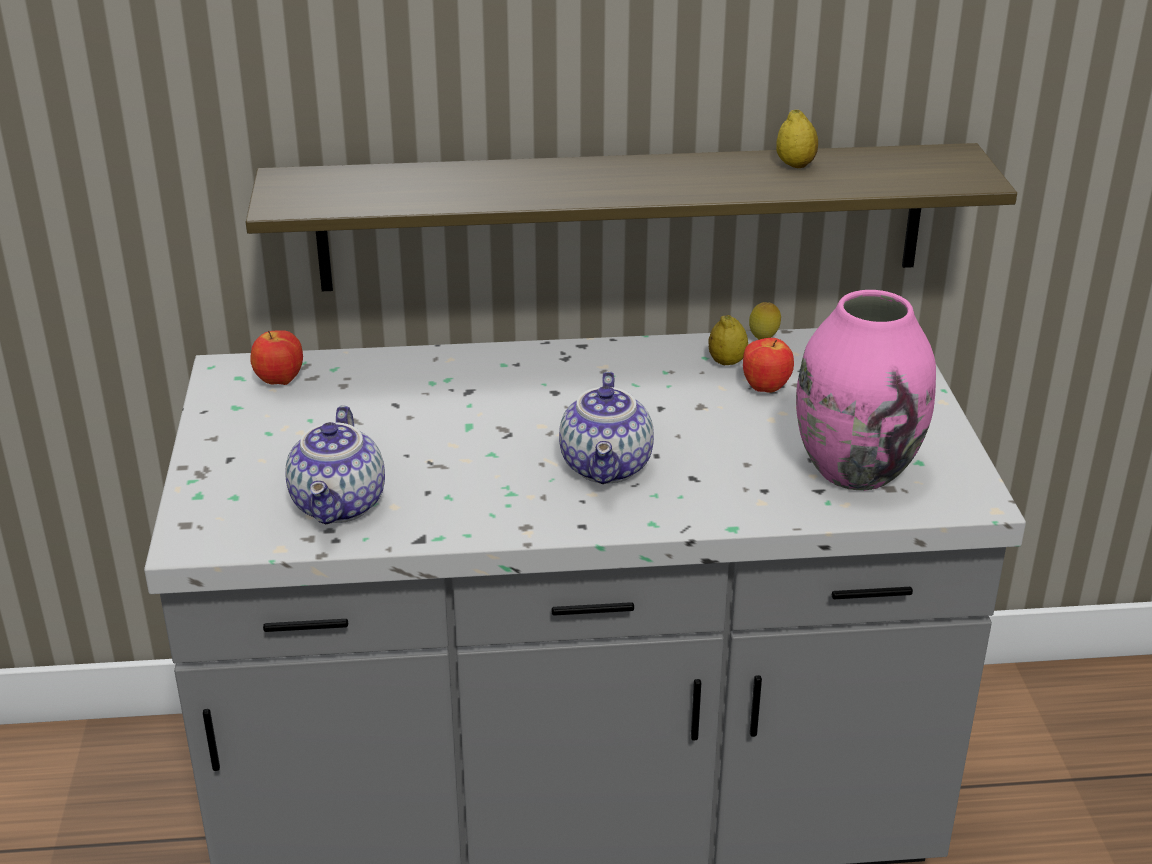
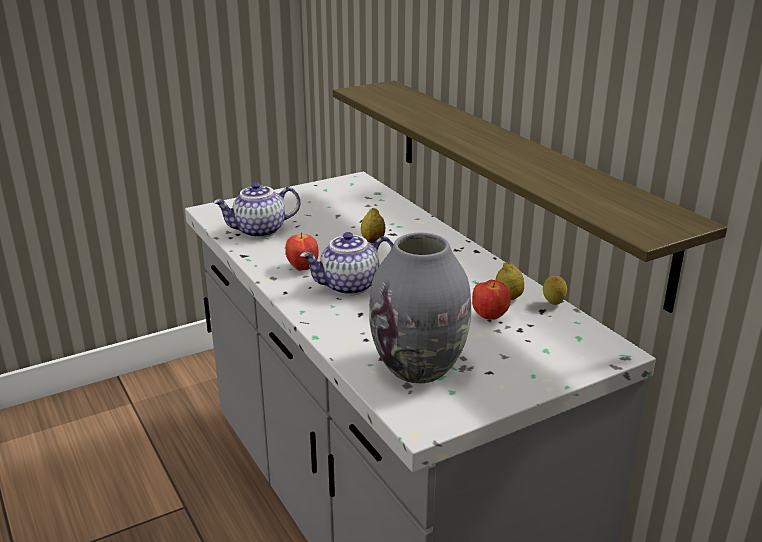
camera: 65 degrees right, 5 degrees down
(279, 381) = (356, 192): apple -> apple (302, 268)
(795, 165) = (577, 177): lemon -> lemon (373, 241)
(856, 469) = (419, 368): pink vase -> grey vase

